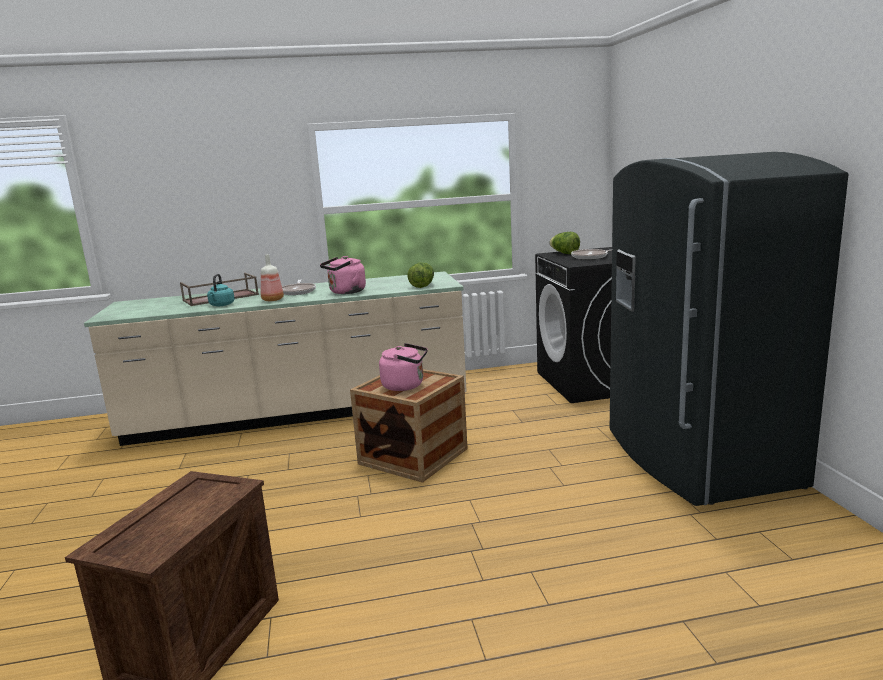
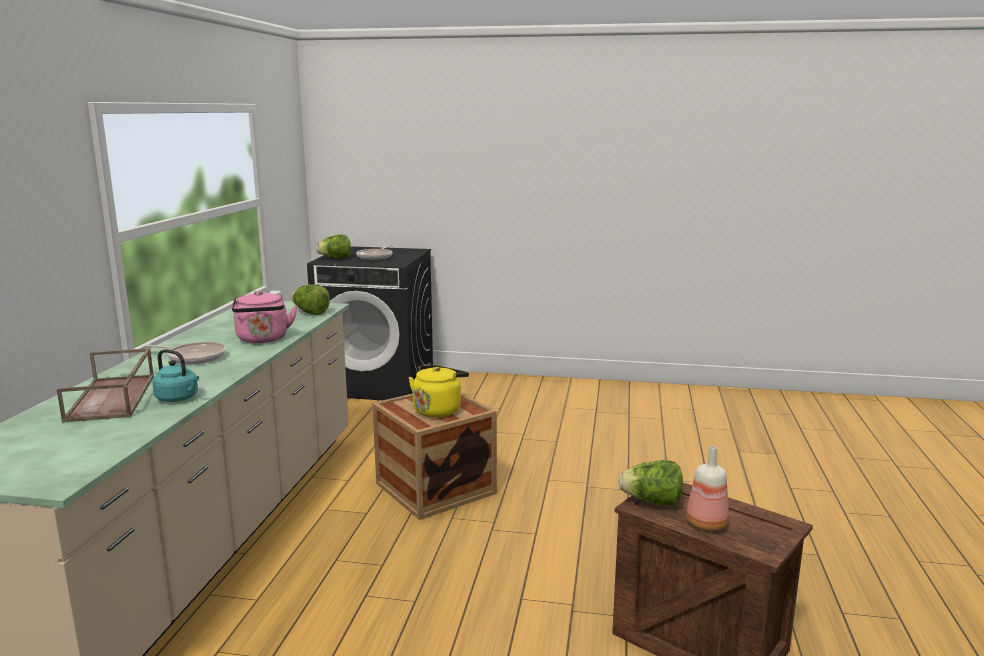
camera: 70 degrees left, 0 degrees up
(201, 484) = (652, 502): none -> lettuce
(272, 300) = (217, 372): bottle -> bottle (707, 525)
(406, 386) = (438, 410): pink kettle -> yellow kettle
(696, 459) = (558, 394): grey fridge -> none

